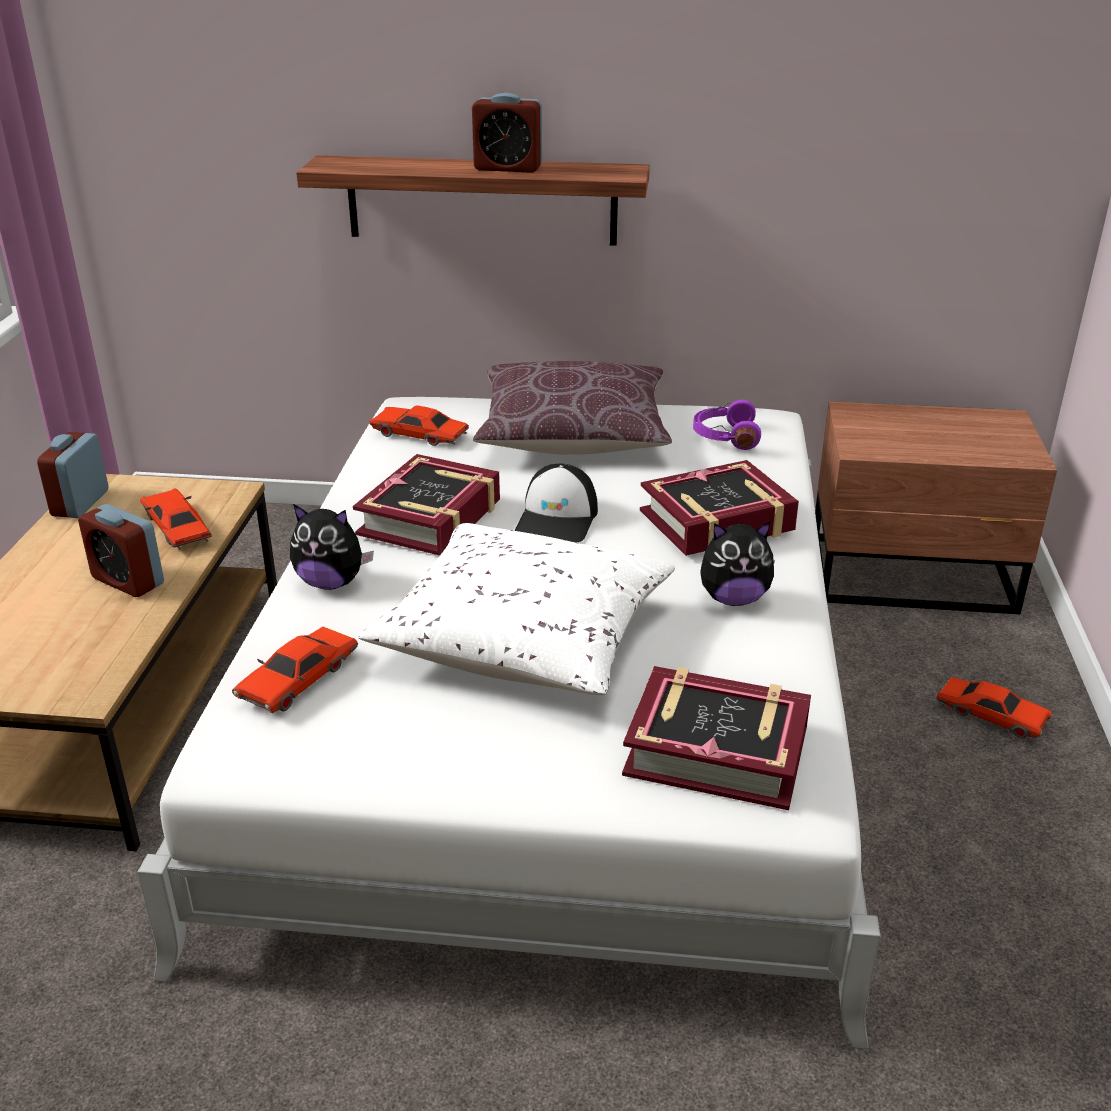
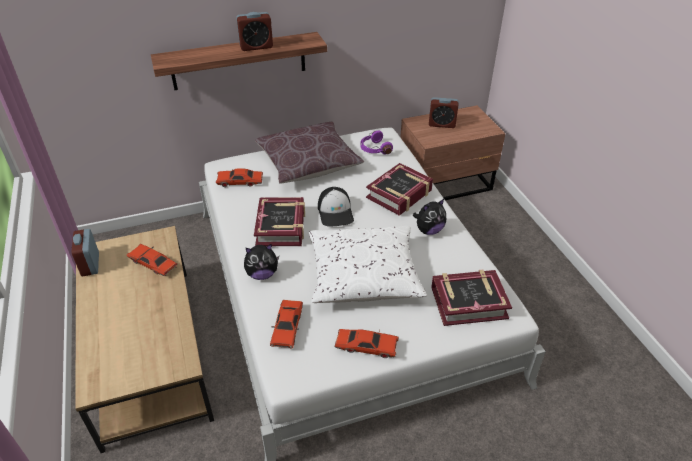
camera: 25 degrees left, 10 degrees up
(128, 581) = (153, 300): alarm clock -> alarm clock (442, 124)
(991, 716) = (505, 239): red toy car -> red toy car (366, 347)

